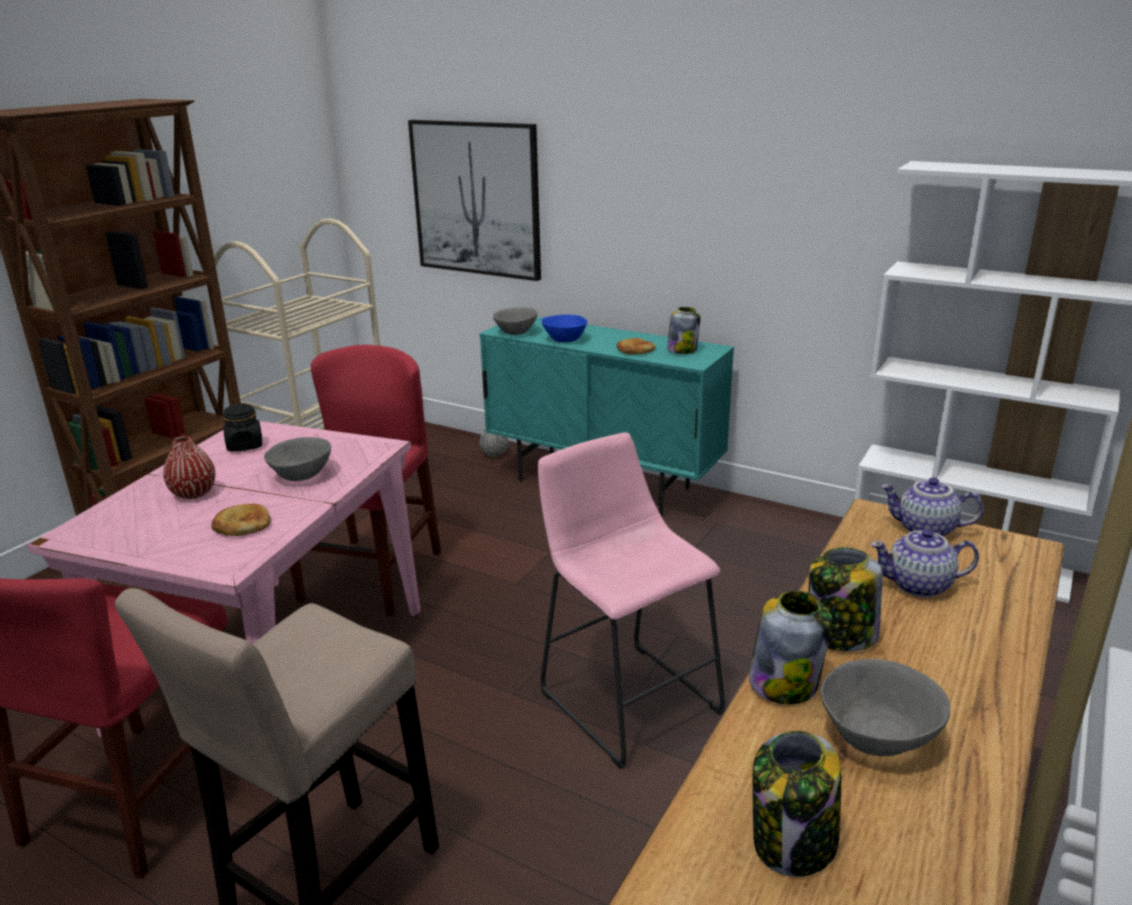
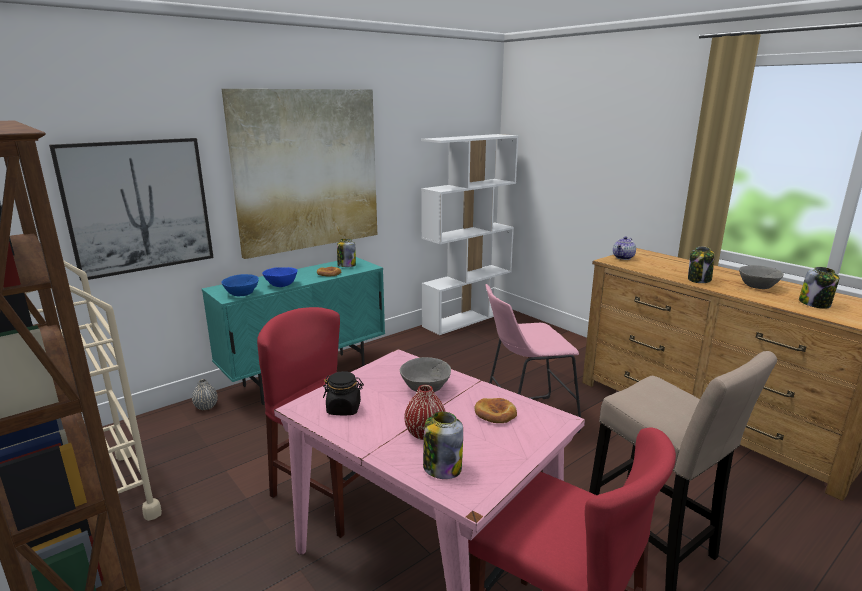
camera: 70 degrees left, 5 degrees down
(515, 332) = (241, 294): grey bowl -> blue bowl
(677, 188) = (307, 170): none -> picture
(784, 683) = (730, 291): jar -> jar (441, 467)
(919, 585) = (664, 266): teapot -> none

